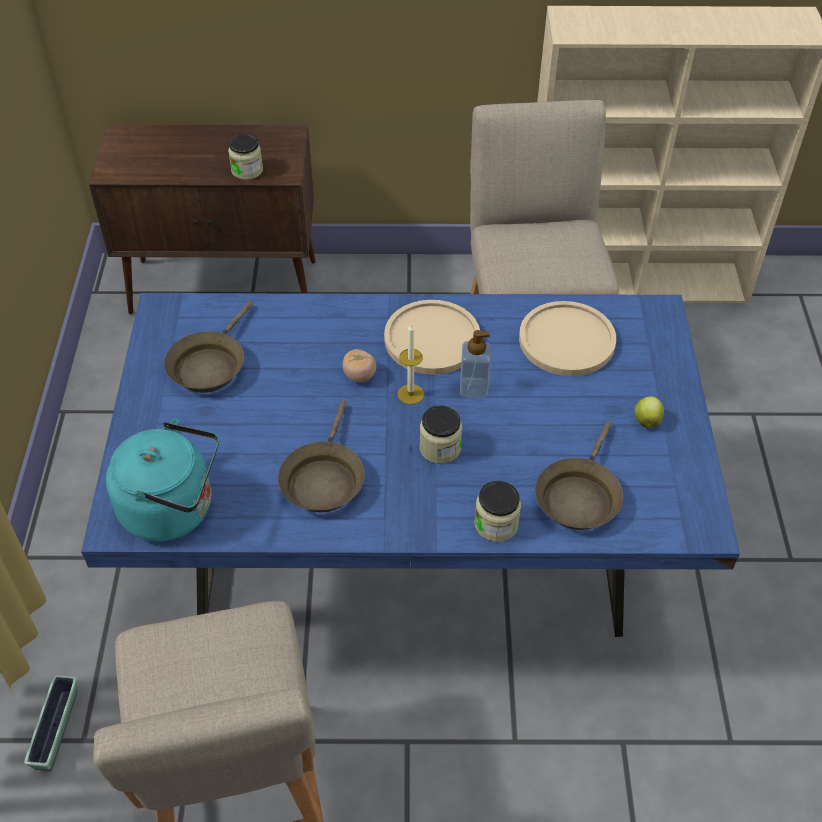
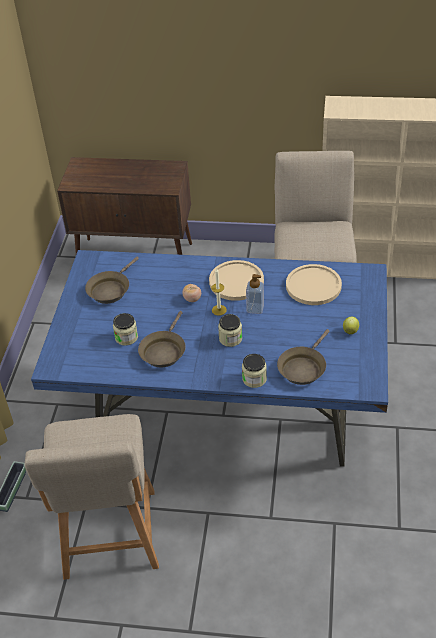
camera: 10 degrees right, 5 degrees down
(174, 509) = (81, 361): turquoise kettle -> none
(247, 170) = (148, 185): jar -> jar (126, 337)

